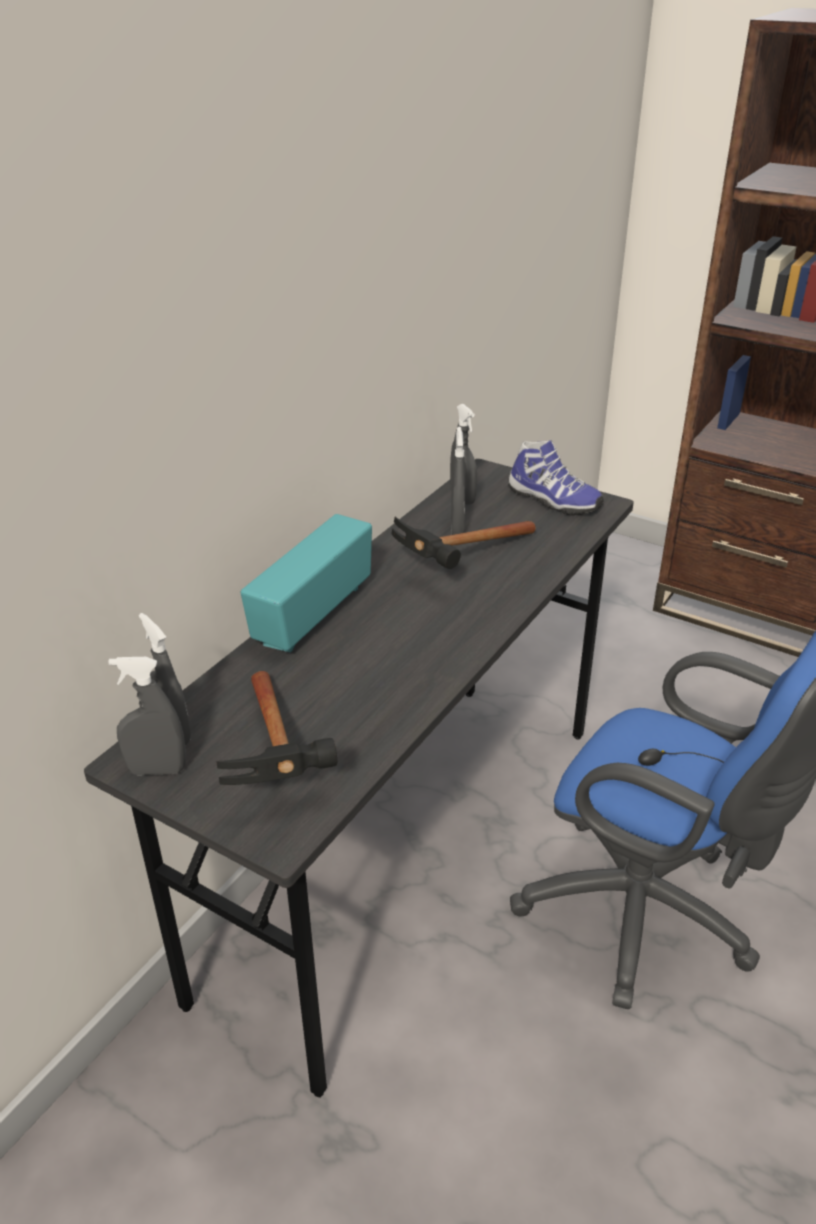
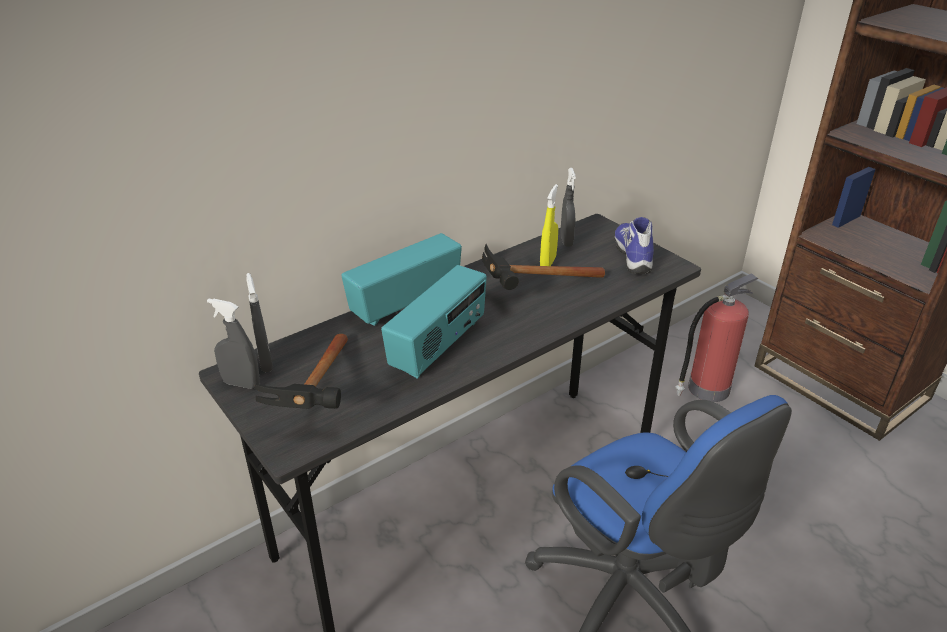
camera: 20 degrees right, 0 degrees up
(391, 659) = (439, 346): none -> radio
(457, 528) = (548, 262): grey spray bottle -> yellow spray bottle
(552, 501) = (634, 256): shoe -> shoe turned 150 degrees counterclockwise
(614, 649) = (706, 389): none -> fire extinguisher

